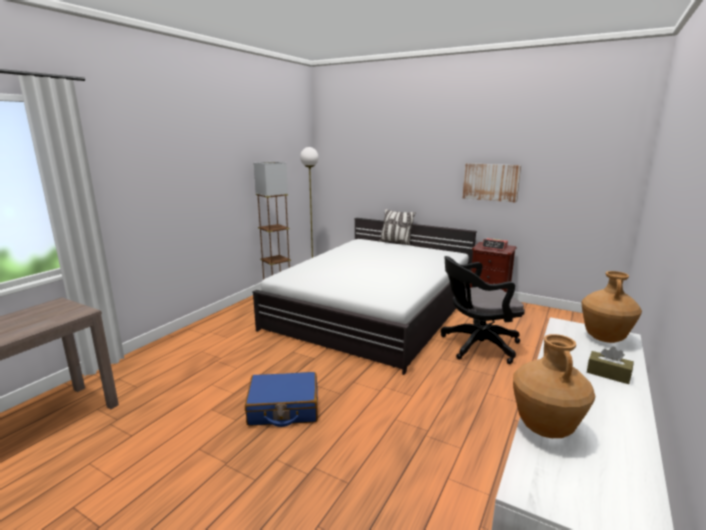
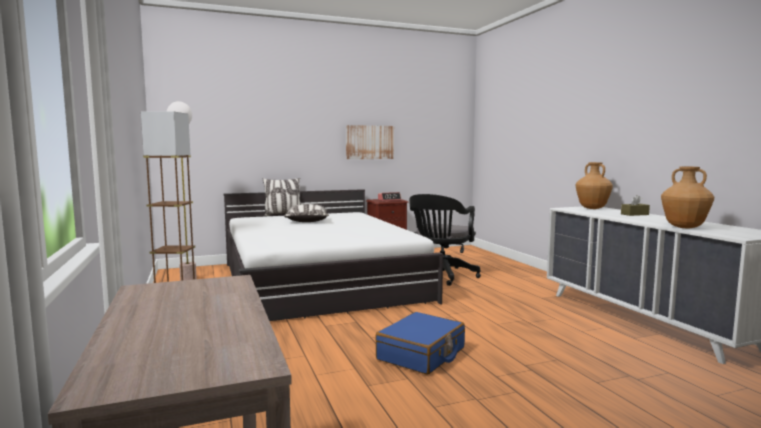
camera: 50 degrees left, 10 degrees down
(386, 255) = (306, 221): none -> pillow

